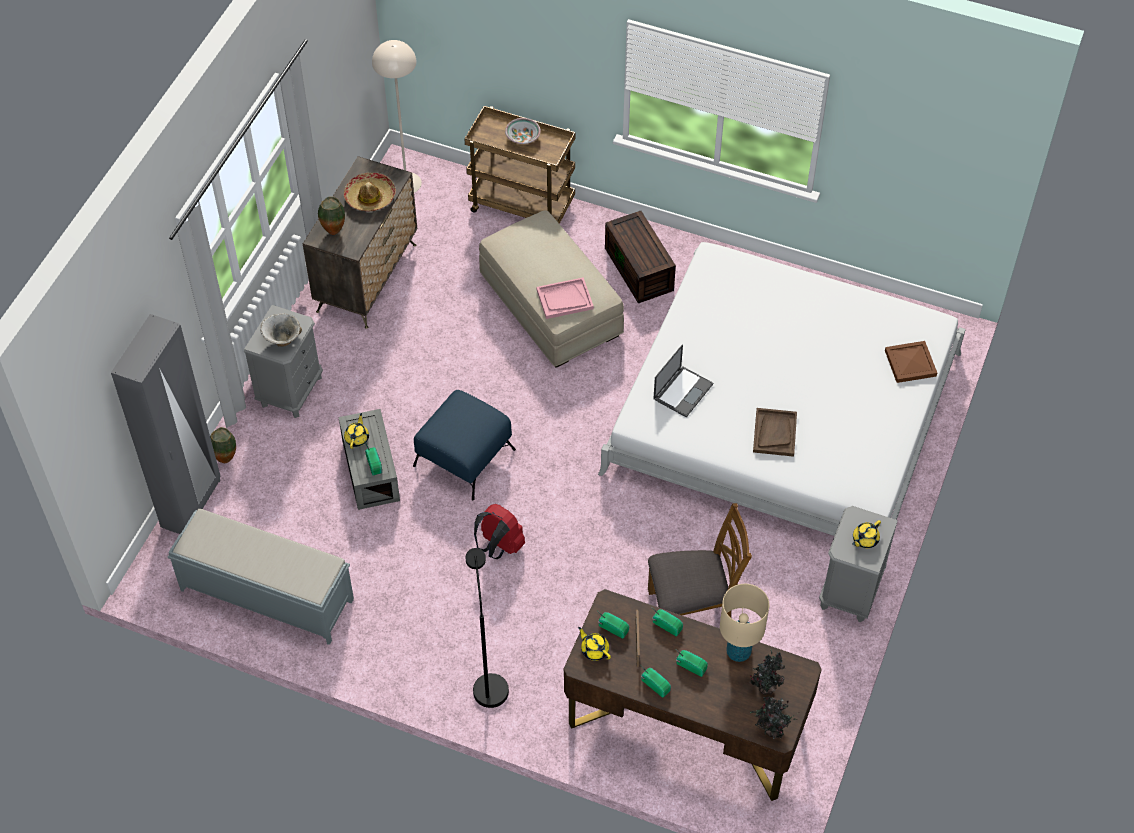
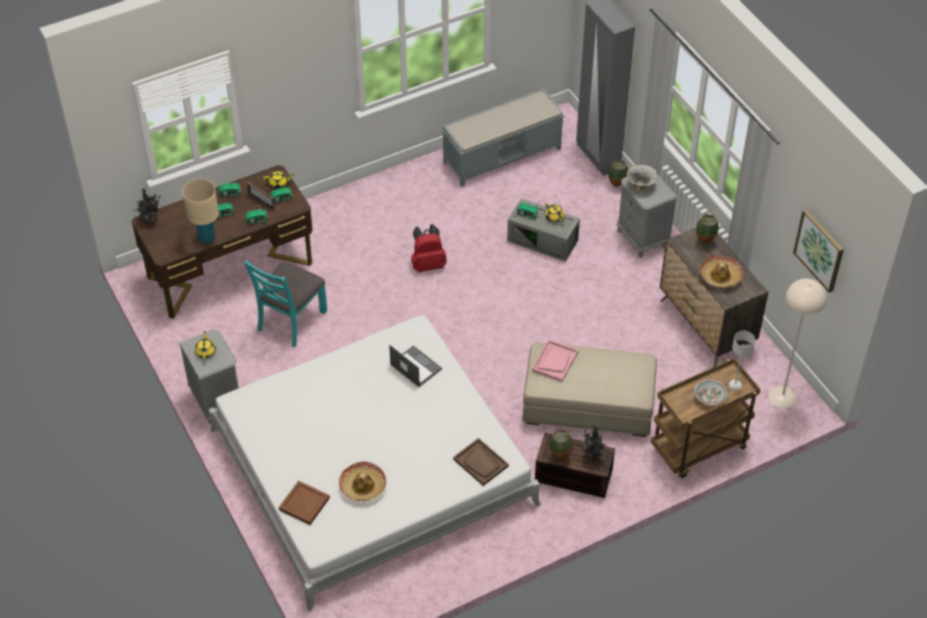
camera: 130 degrees right, 5 degrees down
(341, 56) = (819, 250): none -> picture
(465, 457) = (507, 287): blue ottoman -> none
(488, 682) = (348, 209): black floor lamp -> none
(491, 129) = (735, 385): none -> grey table lamp
(655, 251) = (559, 457): none -> vase
(683, 391) = (415, 366): laptop -> laptop turned 150 degrees clockwise
(692, 610) = (291, 320): brown chair -> turquoise chair
(765, 686) = (175, 235): potted plant -> potted plant (593, 456)
(774, 433) = (334, 388): brown tray -> brown tray (481, 463)
(848, 335) = (363, 486): none -> hat

